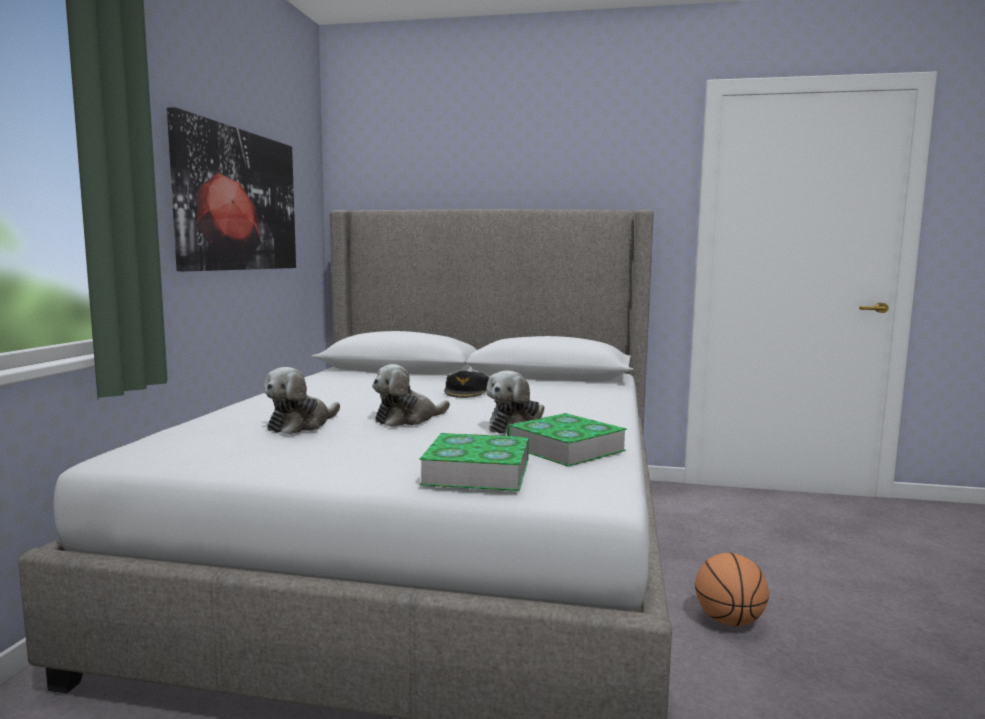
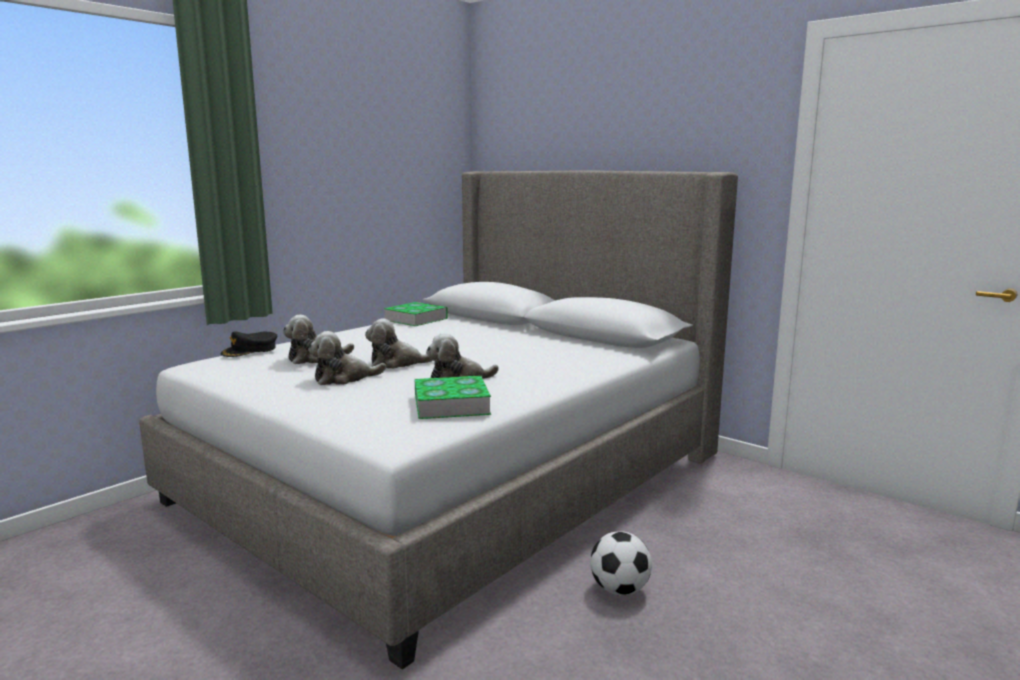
camera: 30 degrees right, 5 degrees up
(238, 200) = (360, 173): picture -> none
(382, 441) = (344, 378): none -> plush toy
(467, 391) = (494, 344): black cap -> black cap (250, 350)
(477, 471) = (349, 411): book -> book (416, 319)
(729, 621) = (620, 589): basketball -> football

